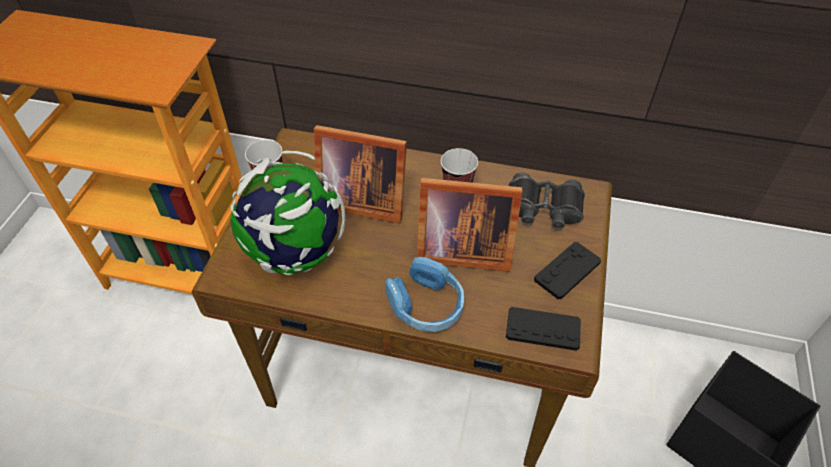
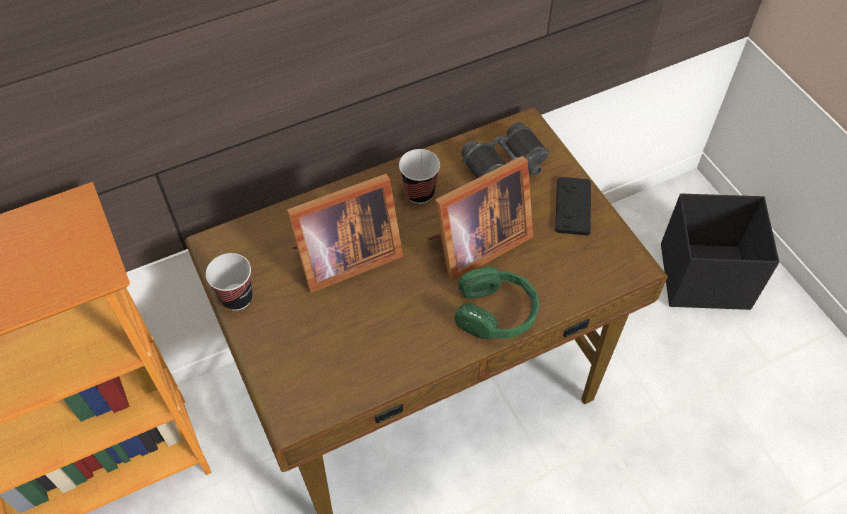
camera: 40 degrees left, 5 degrees up
(295, 254) = (338, 349): globe -> none
(426, 305) = (496, 312): blue headphones -> green headphones
(543, 329) = (600, 267): black game controller -> none

